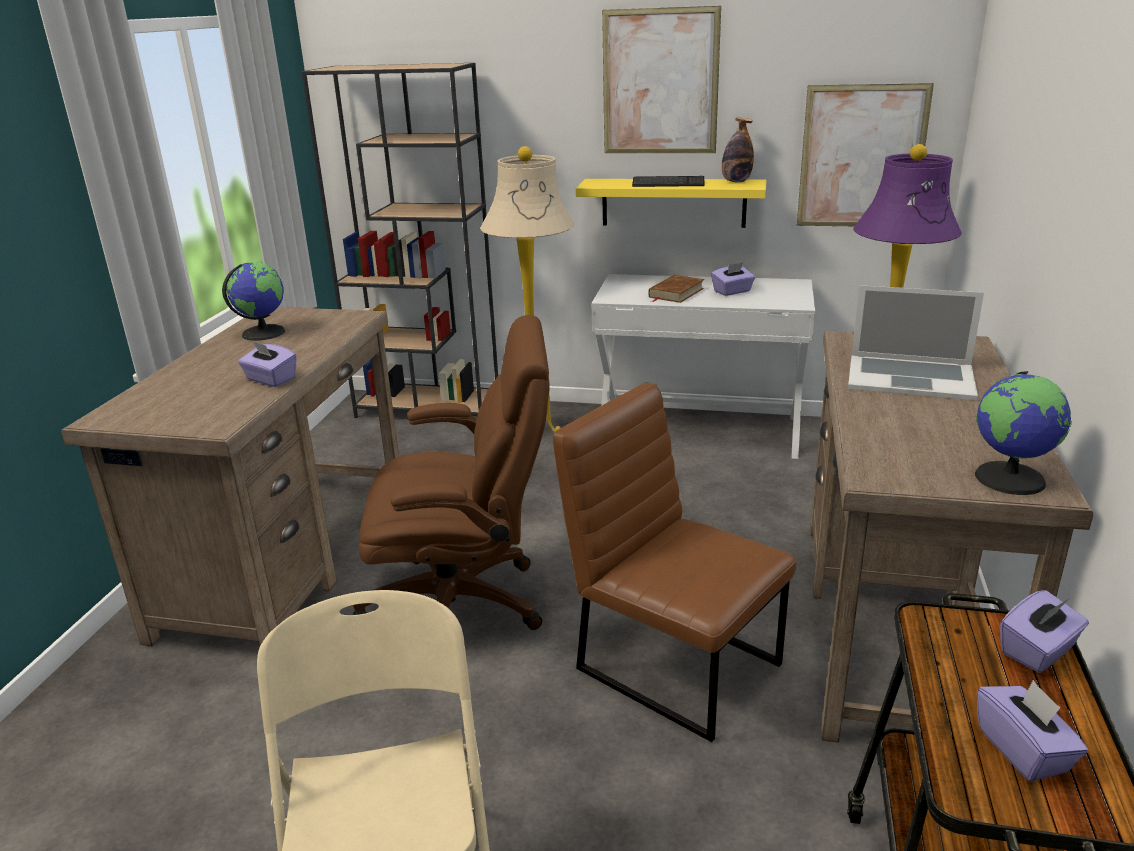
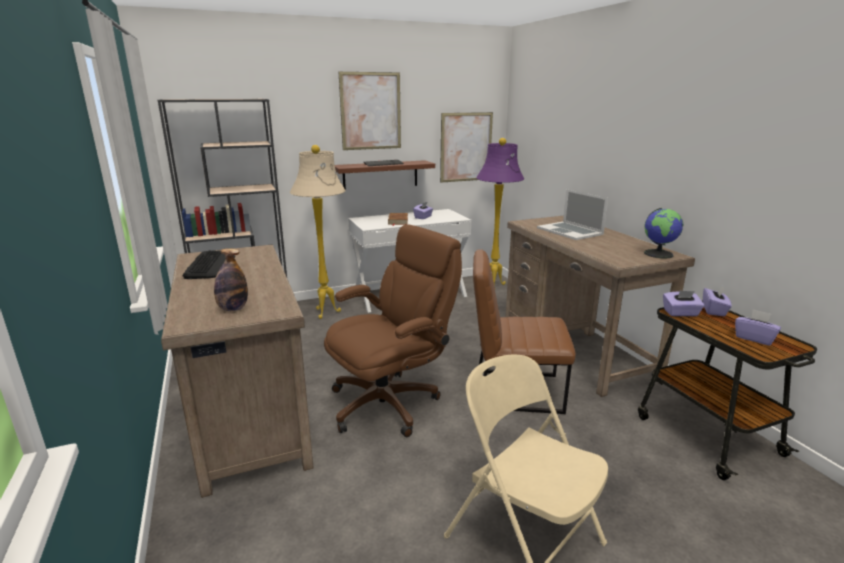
camera: 35 degrees left, 5 degrees down
(263, 333) = (211, 265): globe -> keyboard
(270, 380) = (268, 285): purple tissue box -> purple tissue box (681, 313)
(673, 202) = (380, 175): yellow shelf -> brown shelf
(736, 181) = (414, 161): bottle -> bottle (233, 309)
(910, 377) = (570, 231): laptop -> laptop turned 75 degrees clockwise

